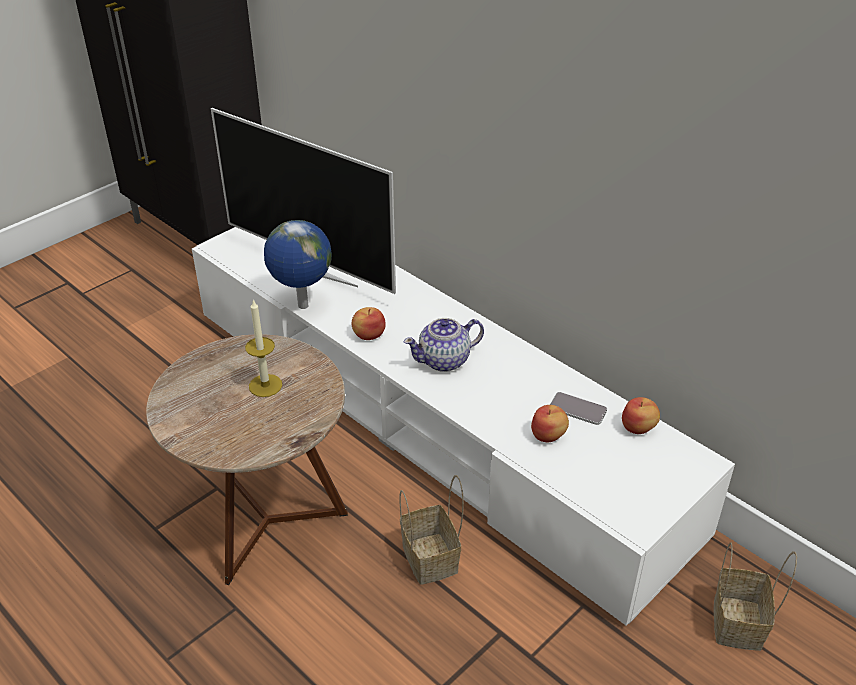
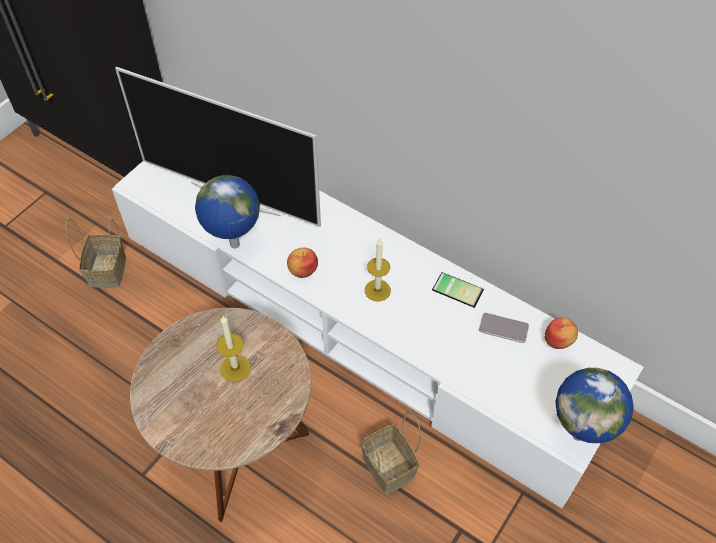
camera: 10 degrees left, 15 degrees up
(445, 360) = (377, 290): teapot -> candle
(535, 368) = (458, 288): none -> phone
(548, 435) = (484, 360): apple -> none
(645, 517) = (579, 434): none -> globe
(739, 625) = (649, 490): basket -> basket (108, 272)

